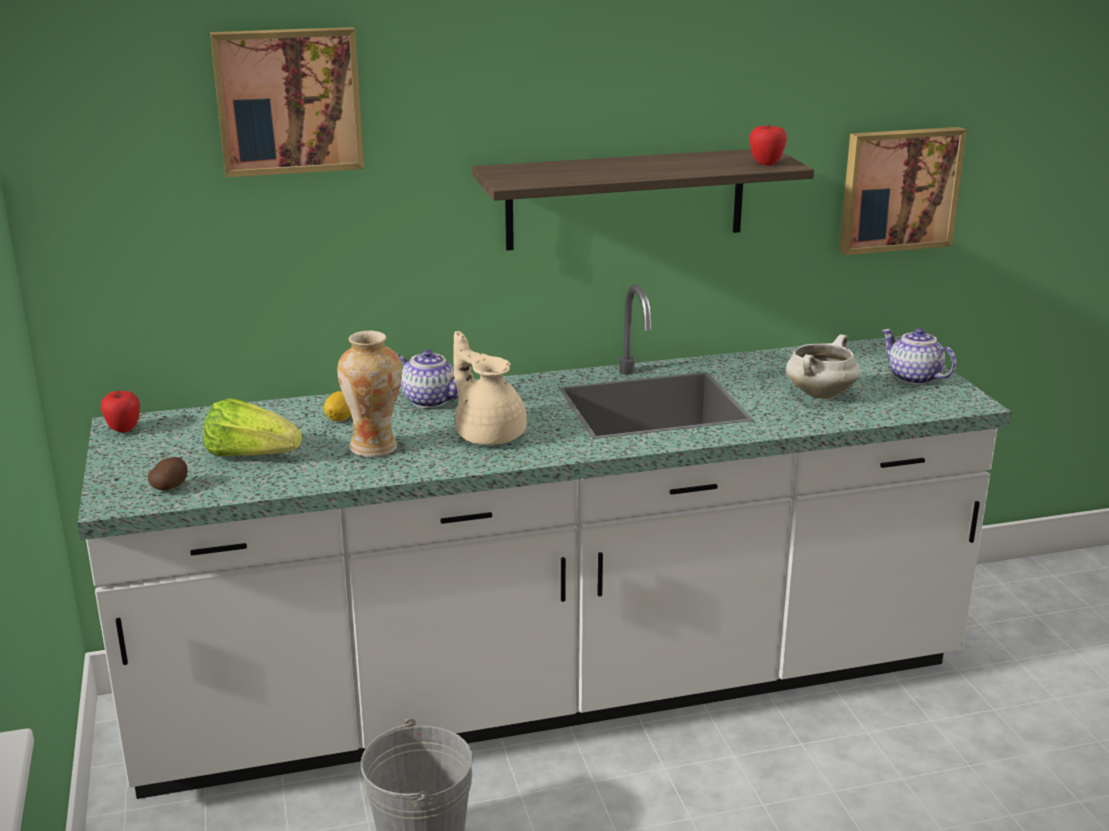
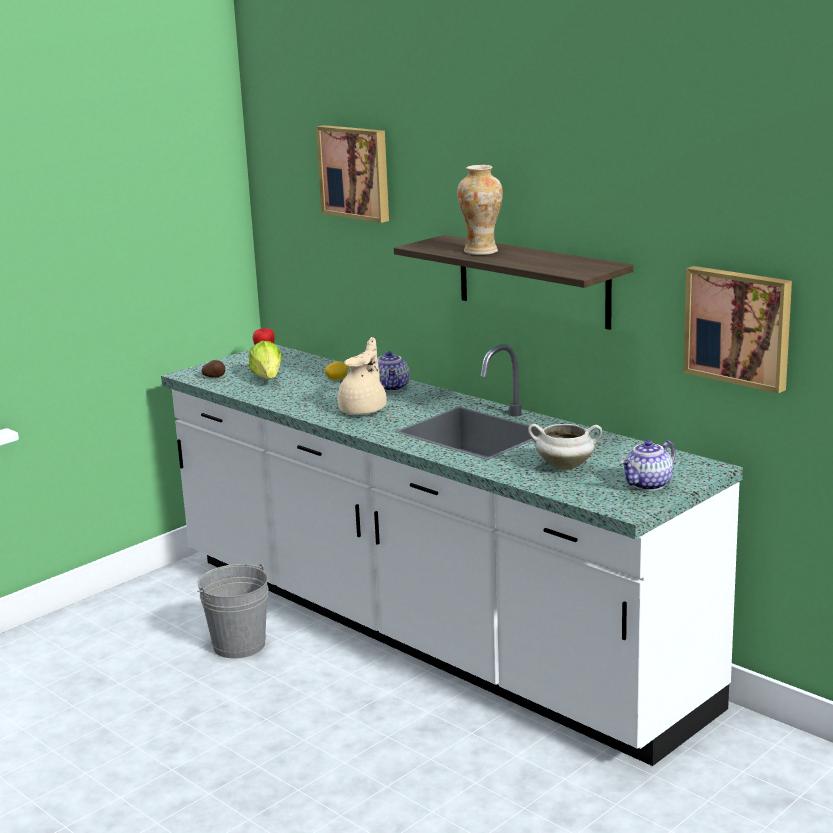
camera: 60 degrees right, 5 degrees down
(374, 447) = (311, 395): vase -> vase (481, 251)
(766, 163) = (574, 270): apple -> none
(912, 378) = (648, 485): teapot -> teapot turned 150 degrees counterclockwise

